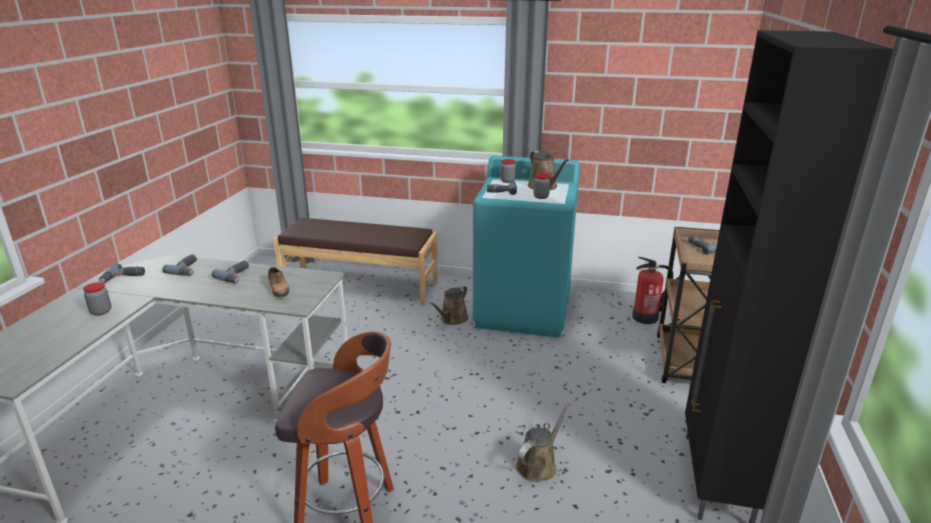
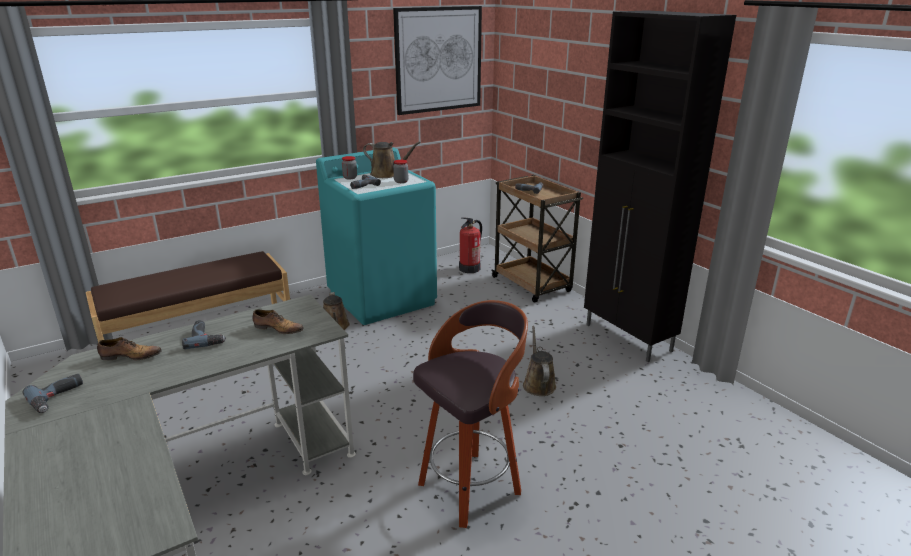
camera: 45 degrees left, 0 degrees up
(101, 312) = (112, 432): jar -> none
(188, 269) = (130, 356): power drill -> shoe
(664, 72) = (438, 60): none -> picture

